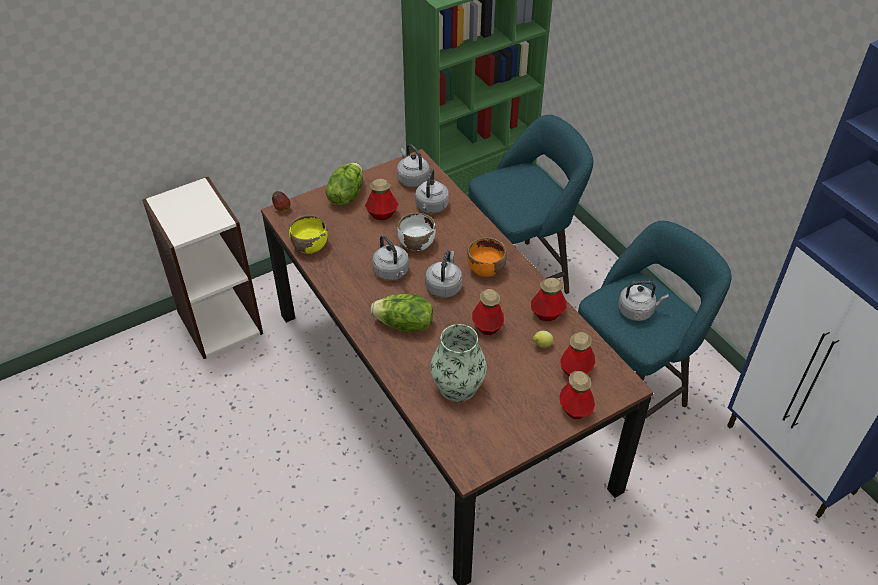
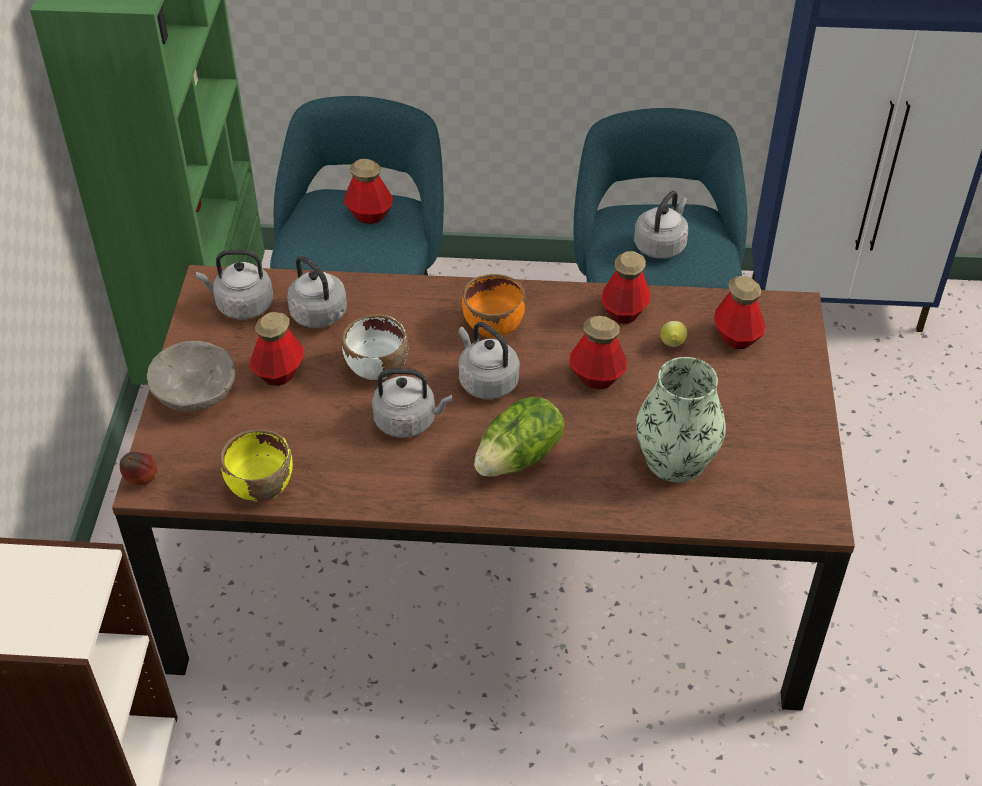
camera: 55 degrees left, 0 degrees up
(346, 195) = (195, 392): lettuce -> grey bowl
(575, 409) = (796, 371): bottle -> bottle (369, 215)

